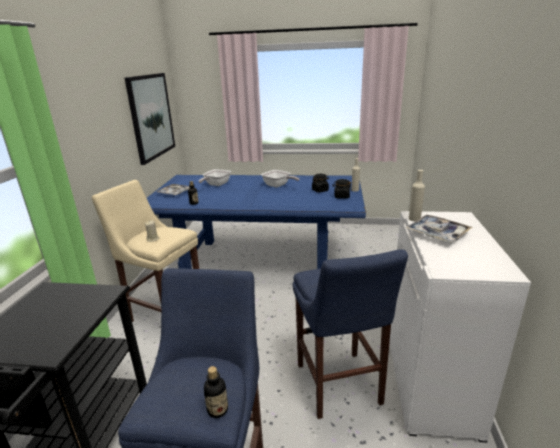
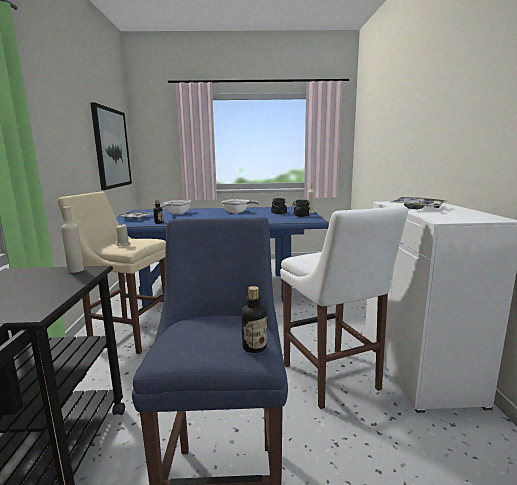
camera: 10 degrees left, 10 degrees down
(339, 387) = (332, 379): blue stool -> white stool
(414, 219) = (389, 203): beige bottle -> beige bottle (76, 270)

